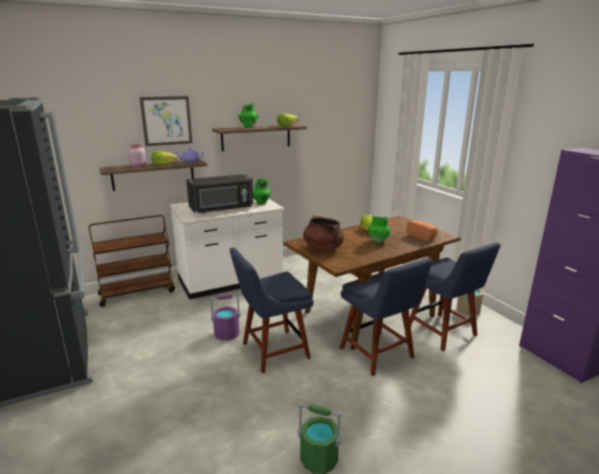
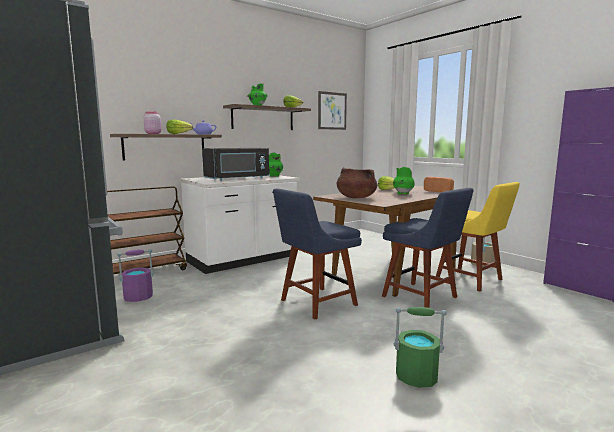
camera: 10 degrees left, 10 degrees down
(166, 121) = (180, 93): picture -> picture (332, 111)
(226, 334) = (260, 295): purple bucket -> purple bucket (138, 297)
(444, 333) = (472, 280): blue chair -> yellow chair

